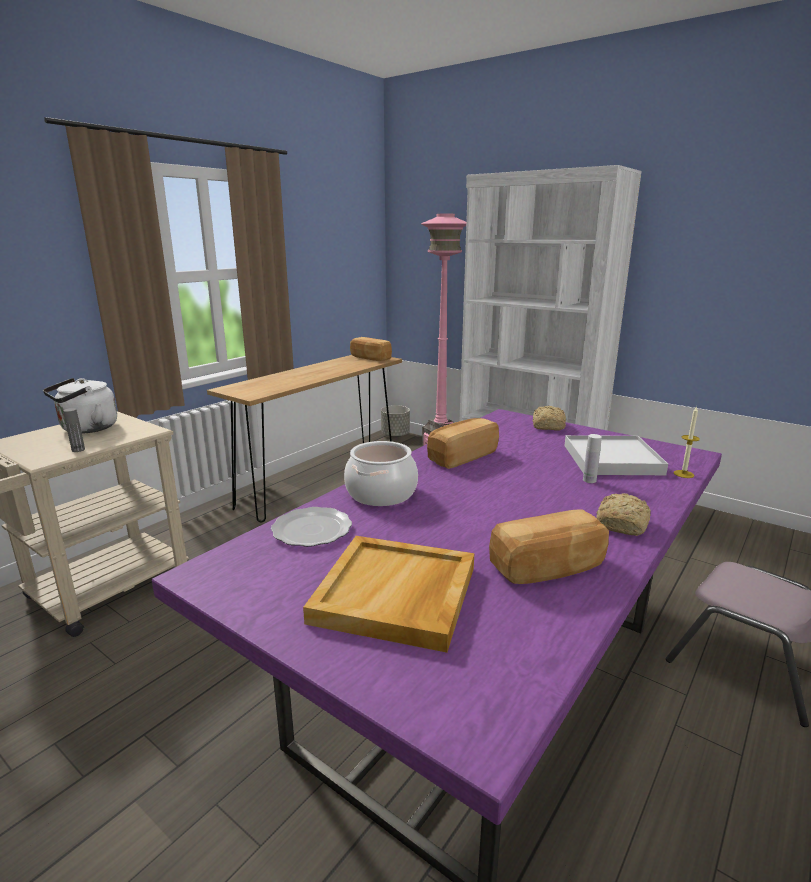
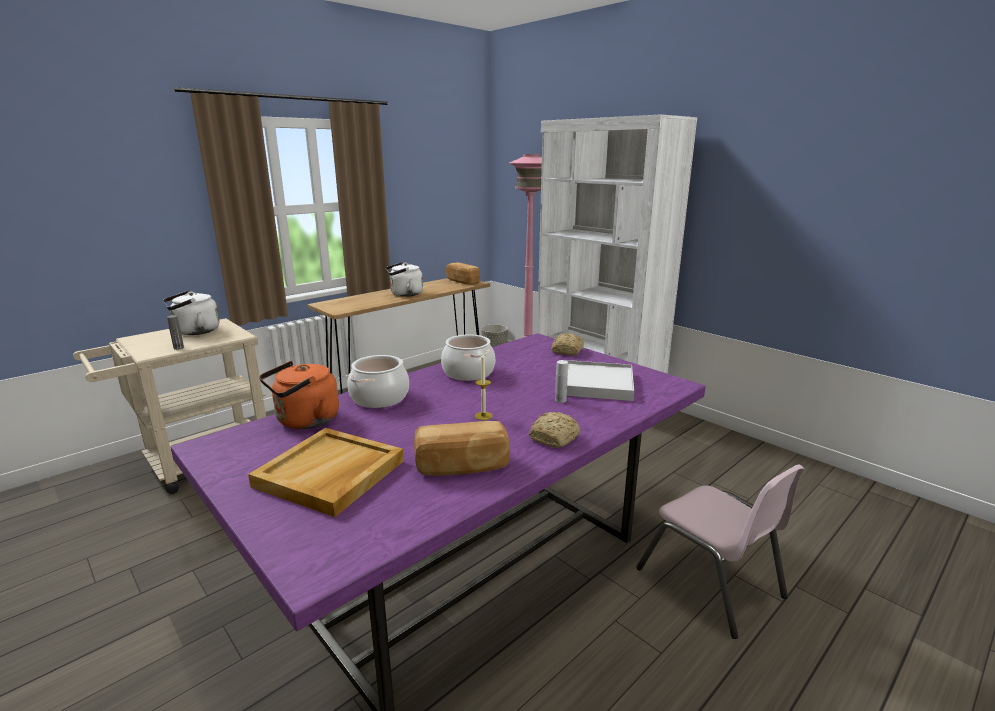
camera: 10 degrees right, 0 degrees up
(310, 530) = (304, 421): plate -> orange kettle
(315, 374) = (404, 294): none -> white kettle
(461, 456) = (469, 372): bread -> cooking pot
(683, 474) = (650, 401): candle -> candle (483, 416)

